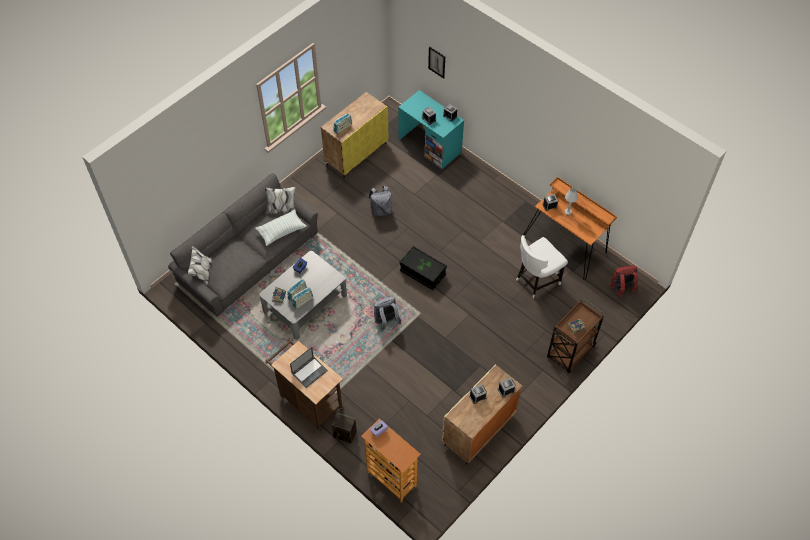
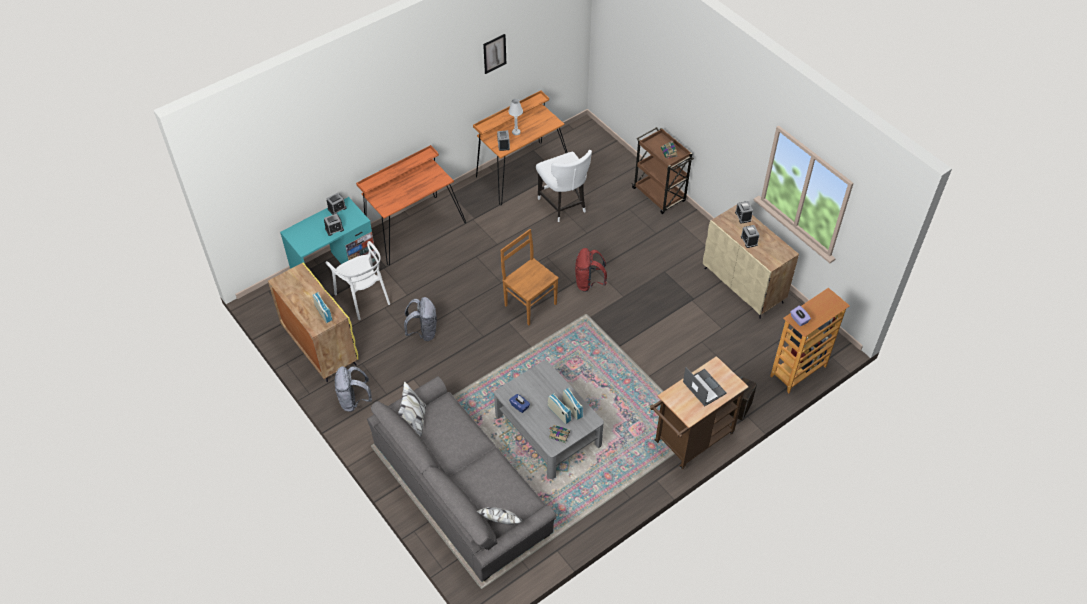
camera: 80 degrees left, 5 degrees down
(281, 231) = (454, 421): pillow -> none
(386, 322) = (592, 349): grey backpack -> grey backpack (354, 401)
(405, 168) = (363, 297): none -> white chair
(422, 273) = (529, 304): black storage box -> brown chair
(437, 62) = (290, 170): picture -> picture (494, 53)
(481, 184) = (413, 228): none -> orange desk
(621, 290) = (590, 141): red backpack -> red backpack (588, 283)

